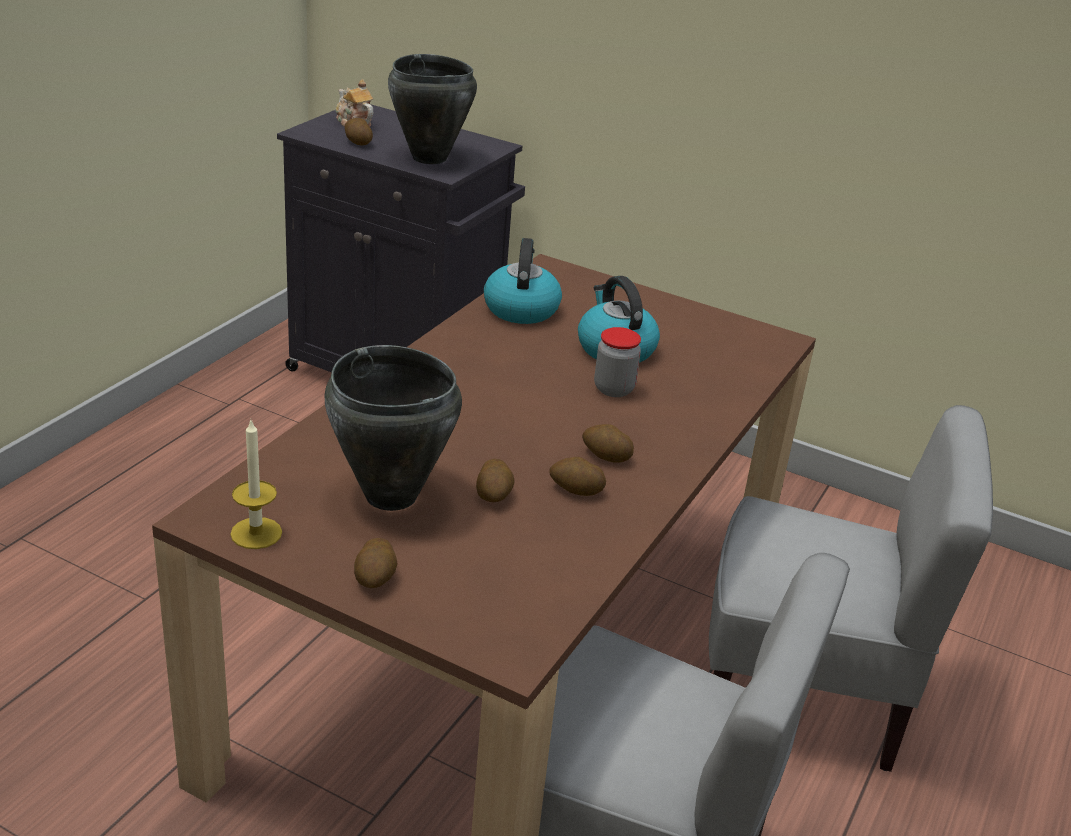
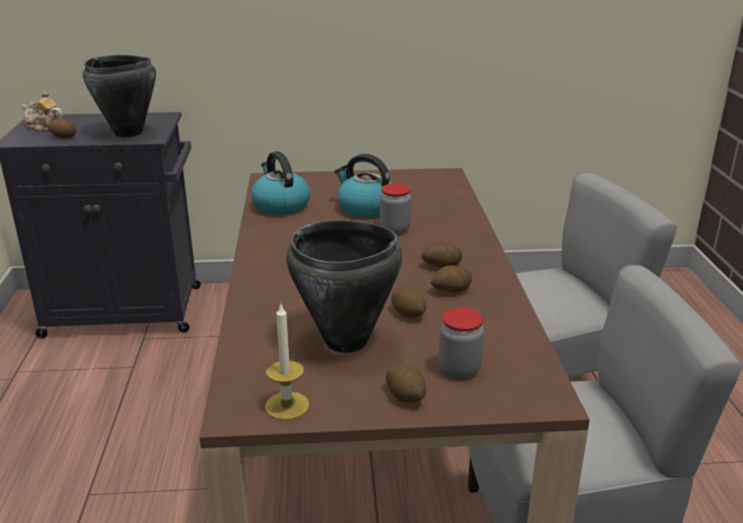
camera: 30 degrees left, 5 degrees down
(464, 579) = (459, 369): none -> jar

